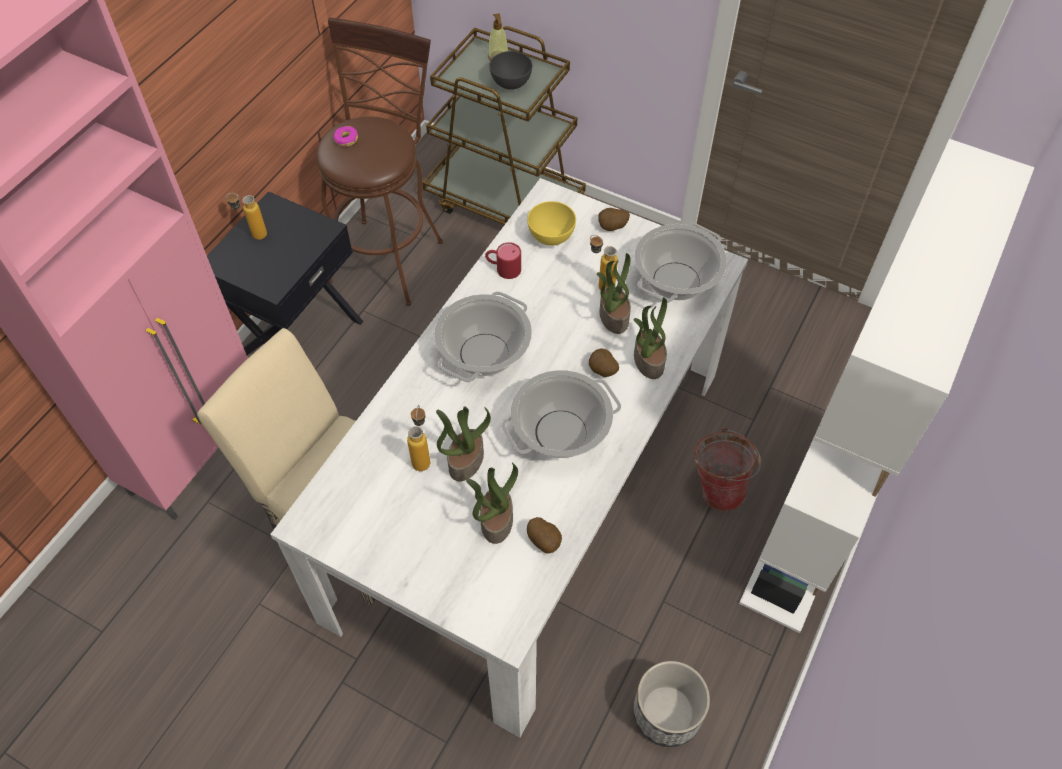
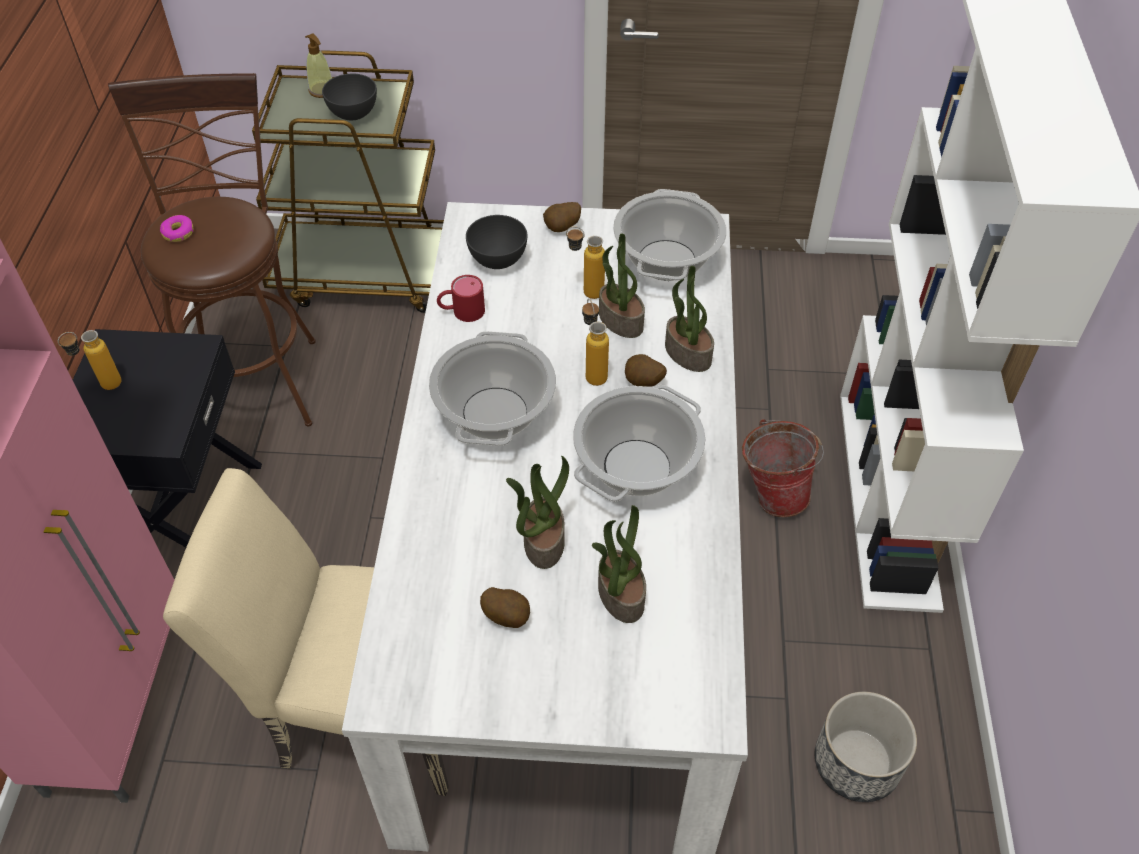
camera: 25 degrees left, 5 degrees down
(422, 457) = (487, 557): bottle -> bottle (593, 372)
(545, 541) = (691, 595): potato -> potato (507, 616)
(551, 237) = (498, 260): yellow bowl -> grey bowl

